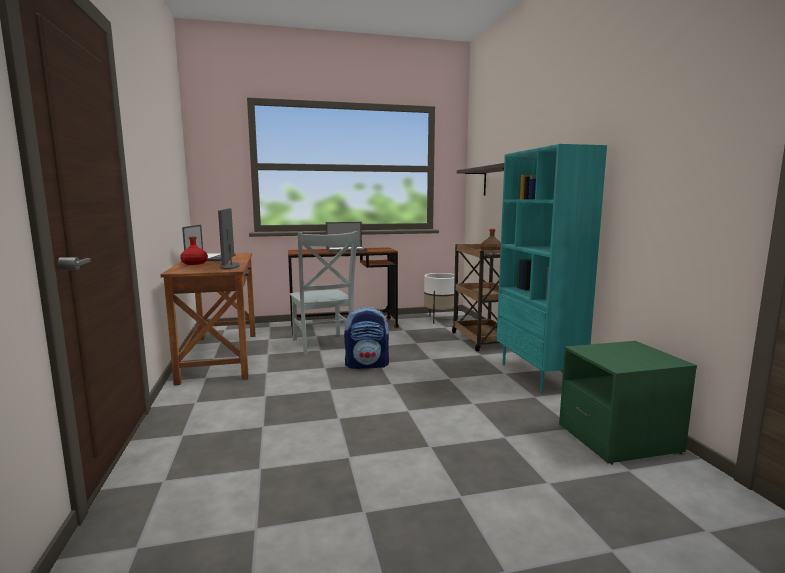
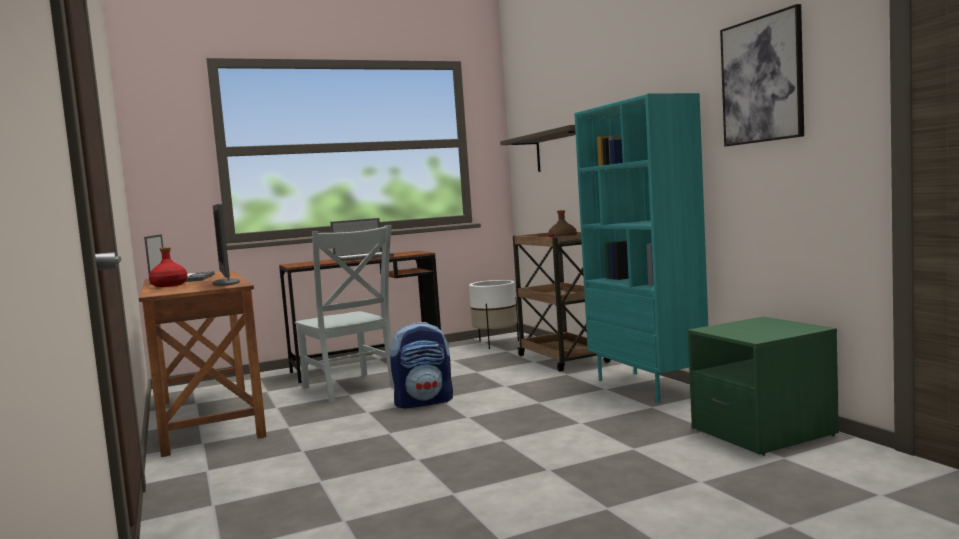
camera: 10 degrees left, 5 degrees down
(662, 138) = (762, 80): none -> picture

